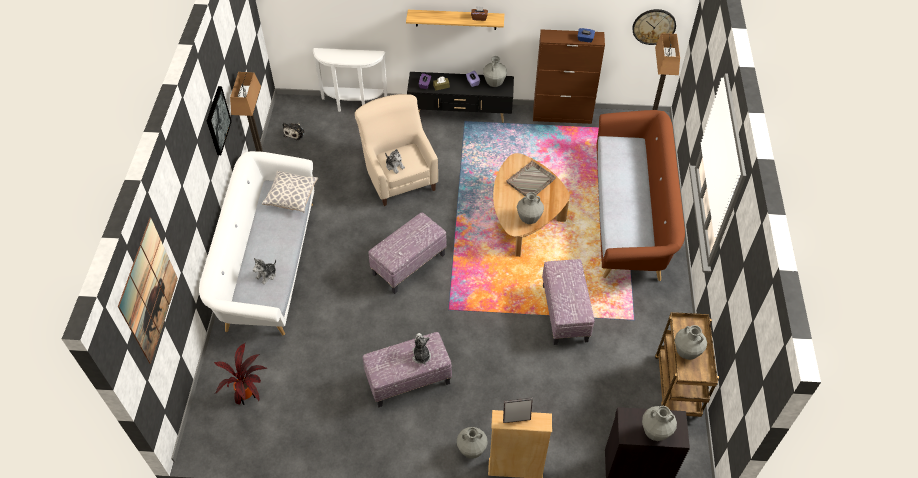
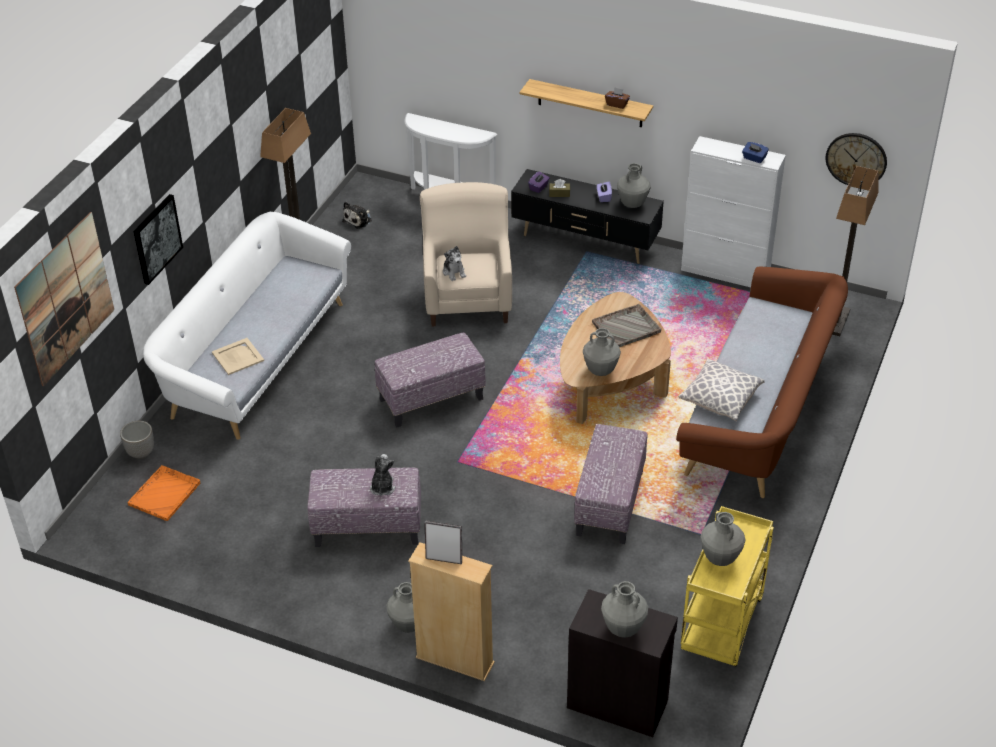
camera: 20 degrees right, 10 degrees down
(215, 366) = (141, 452): none -> planter
(217, 120) = (235, 154): picture -> picture (156, 238)
(248, 396) = (165, 493): potted plant -> orange tray
(267, 275) = (238, 357): plush toy -> beige tray
(291, 197) = (309, 280): pillow -> pillow (720, 399)
(562, 116) = (725, 272): brown cabinet -> white cabinet
(677, 387) = (722, 627): brown cart -> yellow cart

